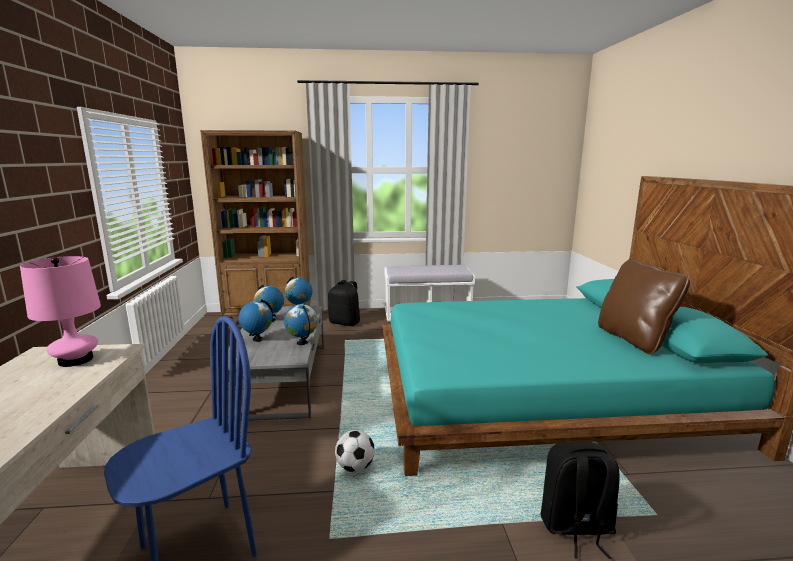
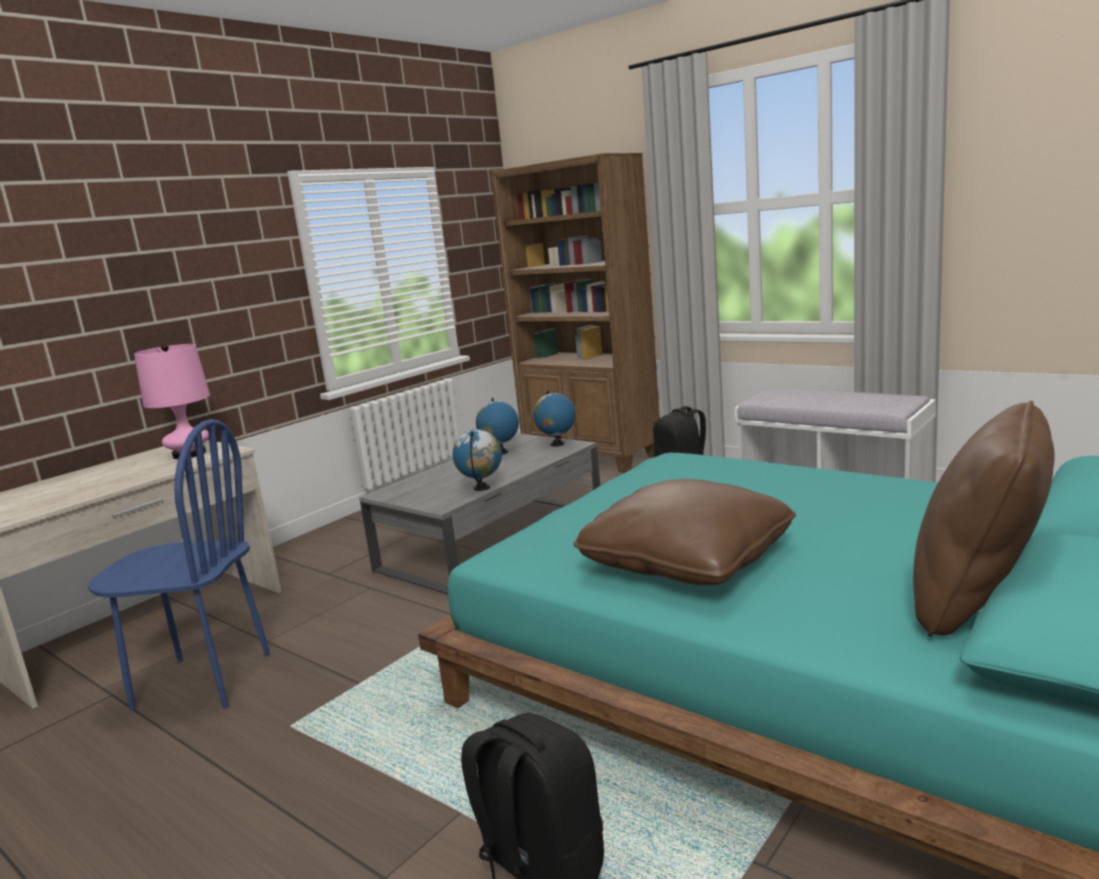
camera: 45 degrees right, 0 degrees up
(257, 339) = (447, 474): globe -> none
(355, 467) = (414, 669): football -> none
(522, 350) = (686, 561): none -> brown pillow

